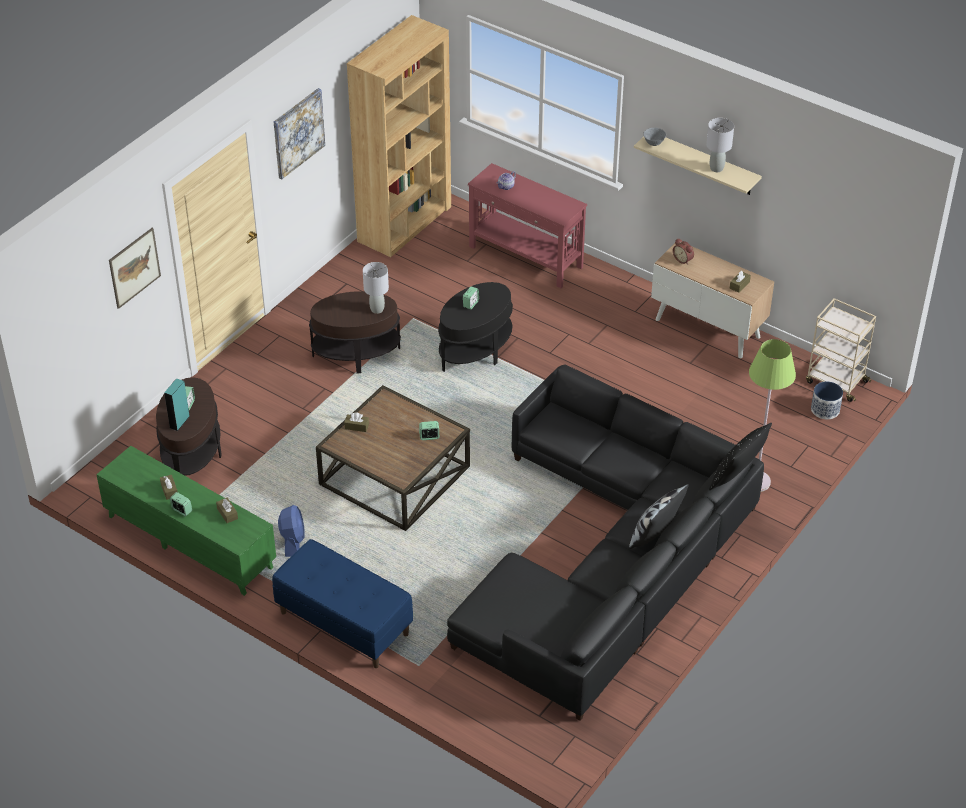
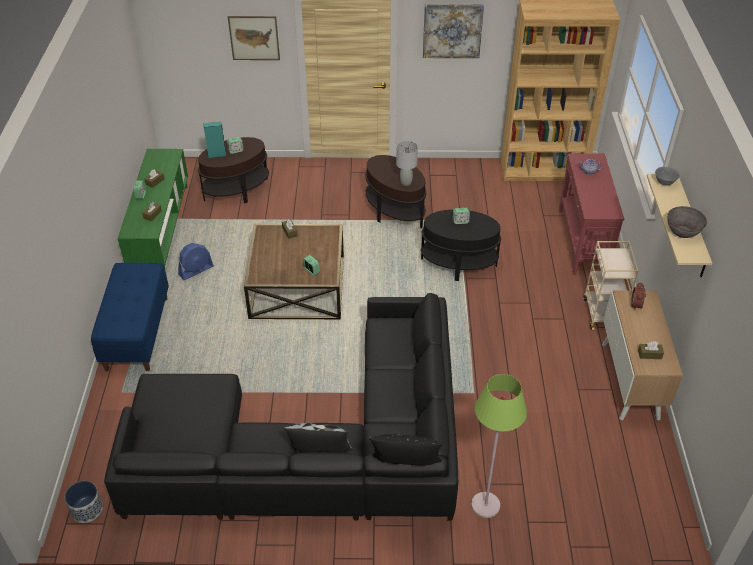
camera: 55 degrees right, 0 degrees up
(716, 168) = (682, 231): grey table lamp -> grey bowl
(825, 410) = (623, 512): planter -> planter (87, 509)
(835, 381) = (666, 502): beige cart -> beige cart (602, 313)

